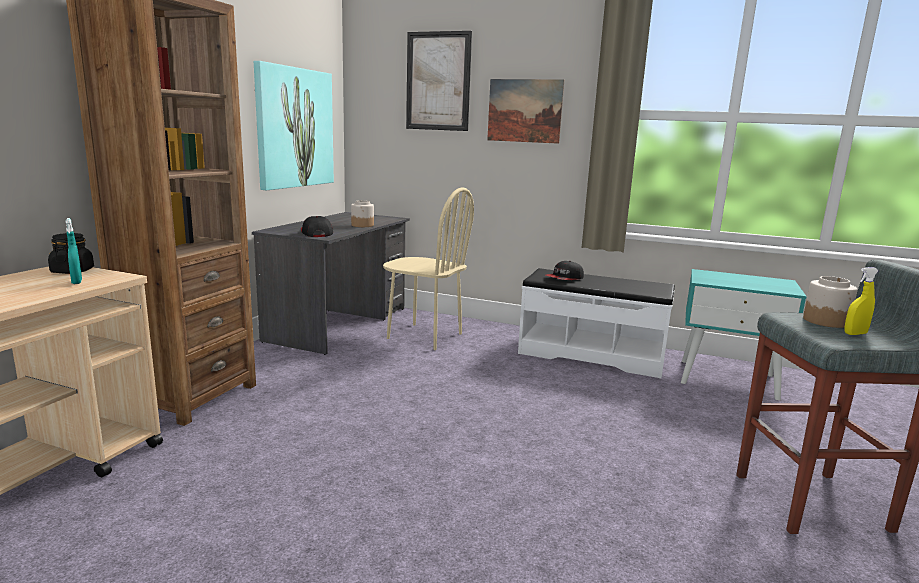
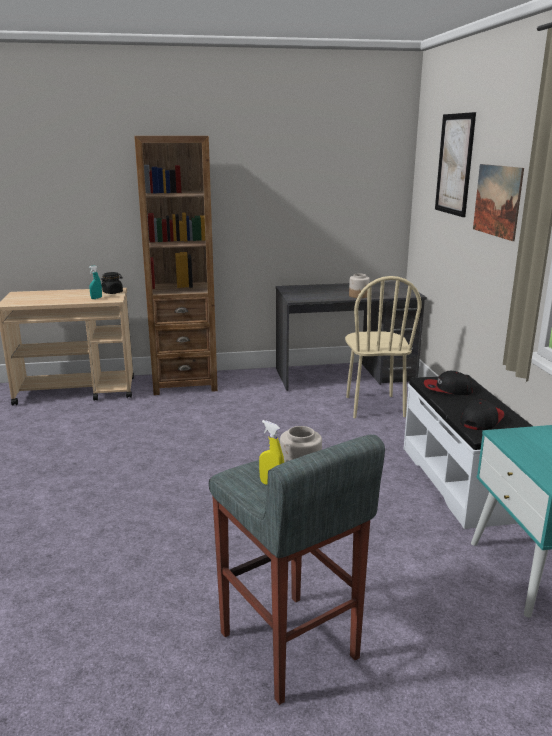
camera: 60 degrees right, 5 degrees up
(294, 128) = (336, 206): picture -> none
(316, 233) = (304, 295): cap -> cap (481, 419)

